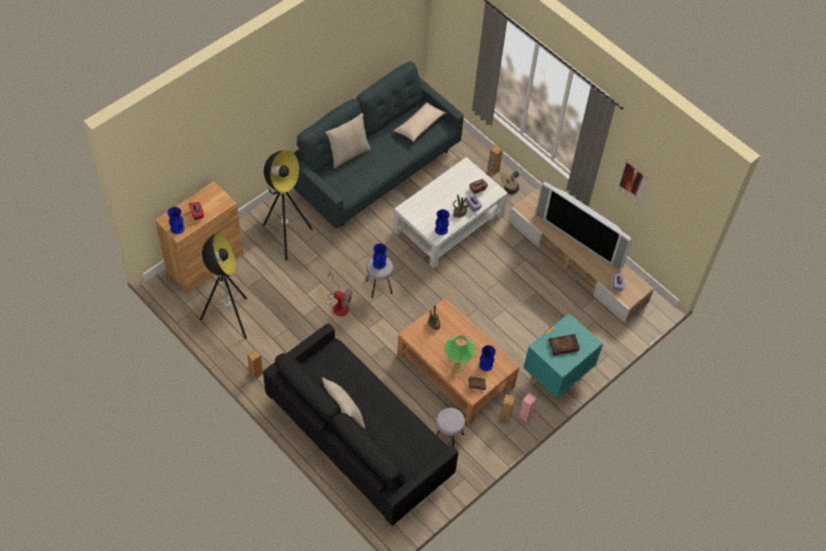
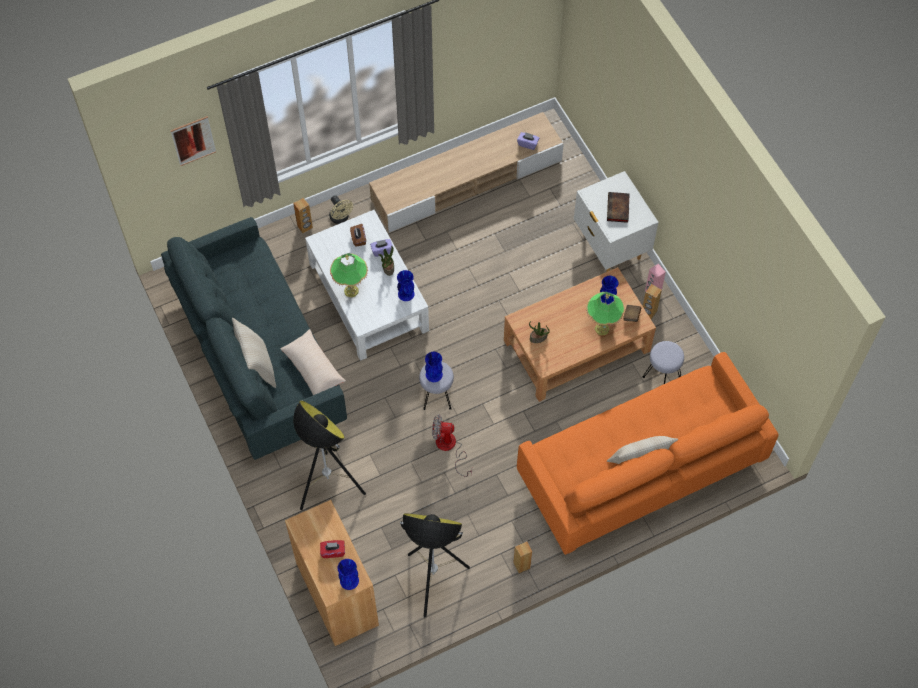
camera: 70 degrees left, 5 degrees up
(339, 304) = (449, 448): fan -> fan turned 120 degrees counterclockwise
(358, 438) = (640, 471): black sofa -> orange sofa
(419, 125) = (241, 273): beige pillow -> beige pillow (313, 368)
(431, 195) = (351, 291): none -> table lamp
(556, 376) = (610, 247): turquoise nightstand -> white nightstand
(580, 238) = (454, 160): television -> none
(633, 182) = (465, 55): picture -> picture (193, 141)

